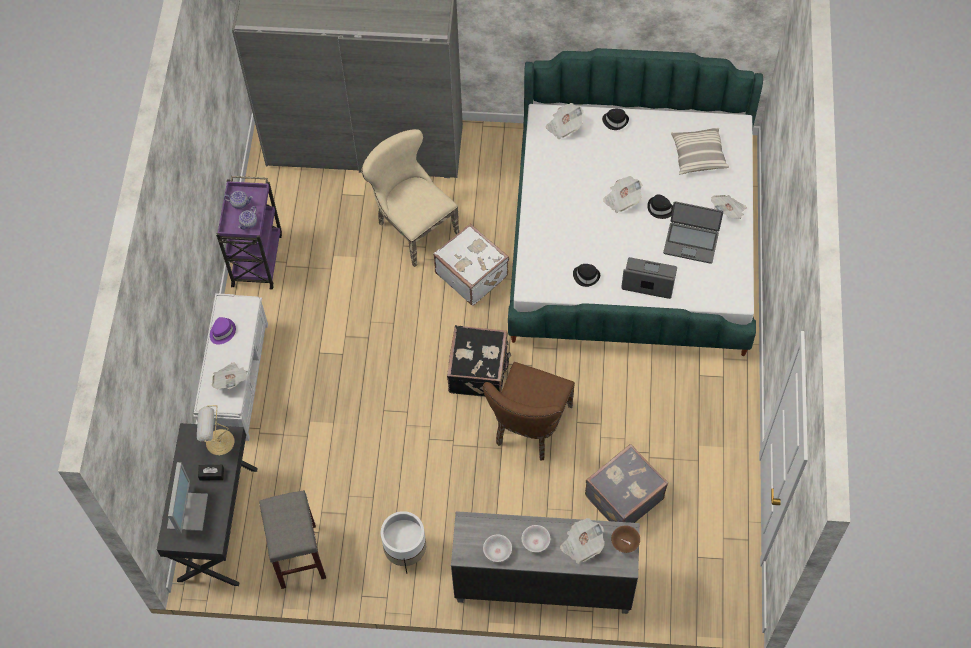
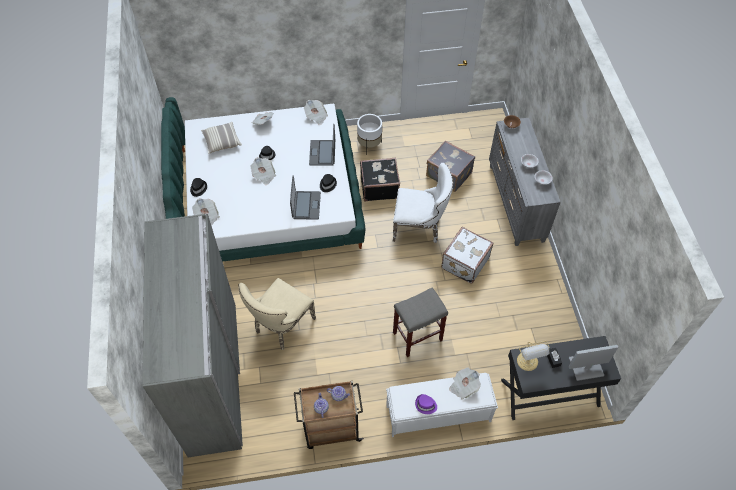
camera: 105 degrees left, 5 degrees down
(257, 258) = (331, 429): purple cart -> brown cart
(299, 557) = (552, 335): grey stool -> grey stool (418, 336)
(406, 552) = (524, 275): white planter -> white planter (369, 145)
(472, 274) = (314, 281): white suitcase -> white suitcase (464, 262)
(479, 371) = (387, 262): black suitcase -> black suitcase (379, 187)
(529, 428) = (420, 227): brown chair -> white chair
(581, 545) = (520, 144): newspaper -> newspaper (316, 116)
(691, 242) = (290, 137): laptop -> laptop (306, 205)

